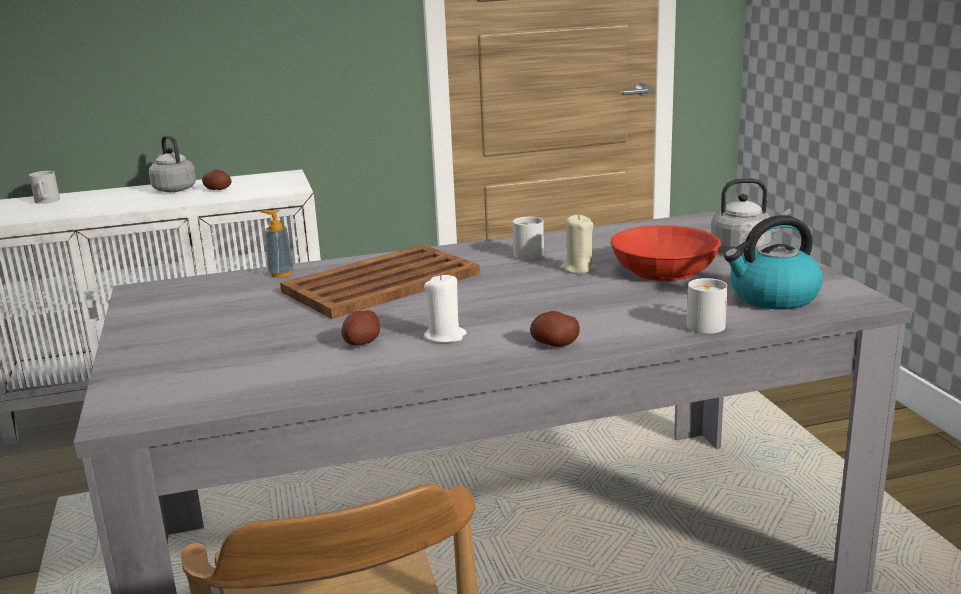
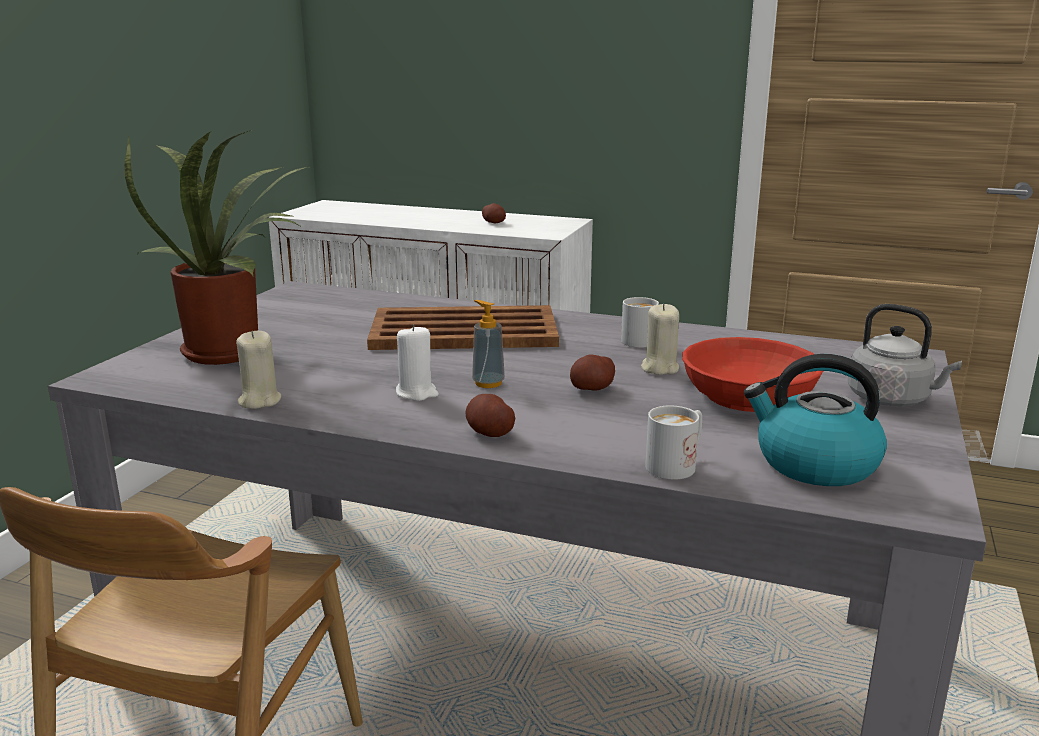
camera: 35 degrees right, 0 degrees up
(46, 202) = (366, 208): white mug -> none
(173, 189) = (464, 216): grey kettle -> none
(205, 356) = (232, 351): none -> potted plant
(281, 274) = (407, 302): soap dispenser -> soap dispenser (488, 383)
(328, 383) = (259, 401): none -> beige candle
(362, 342) = (348, 376): potato -> potato (592, 389)

